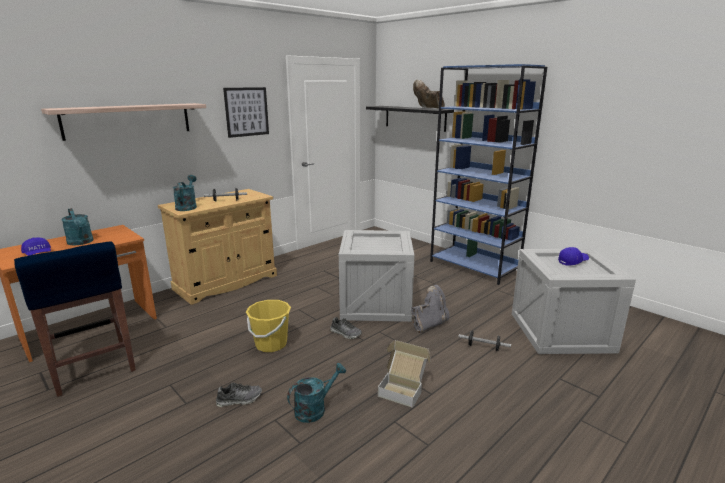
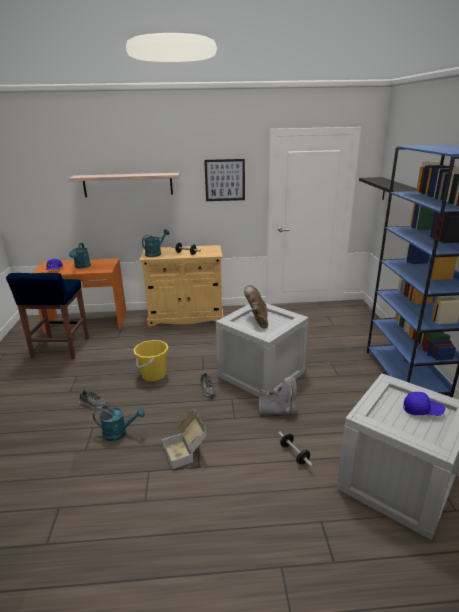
camera: 40 degrees right, 5 degrees up
(428, 109) = (402, 189): brown boot -> brown boot (257, 320)

